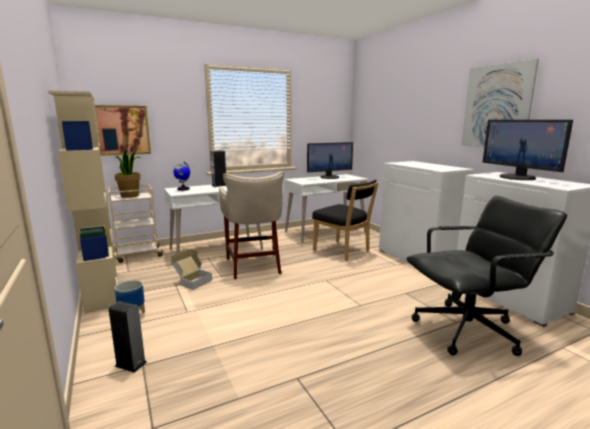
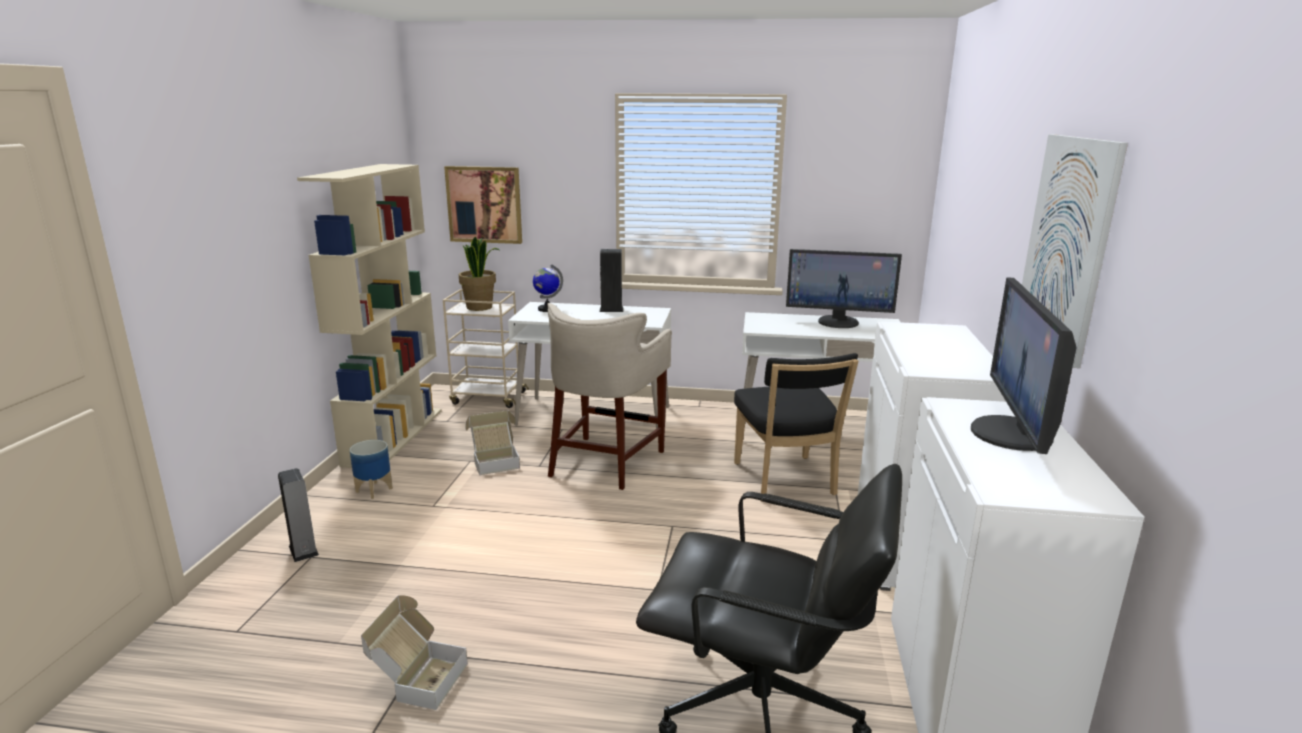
camera: 35 degrees right, 5 degrees up
(315, 390) = (417, 679): none -> cardboard box

